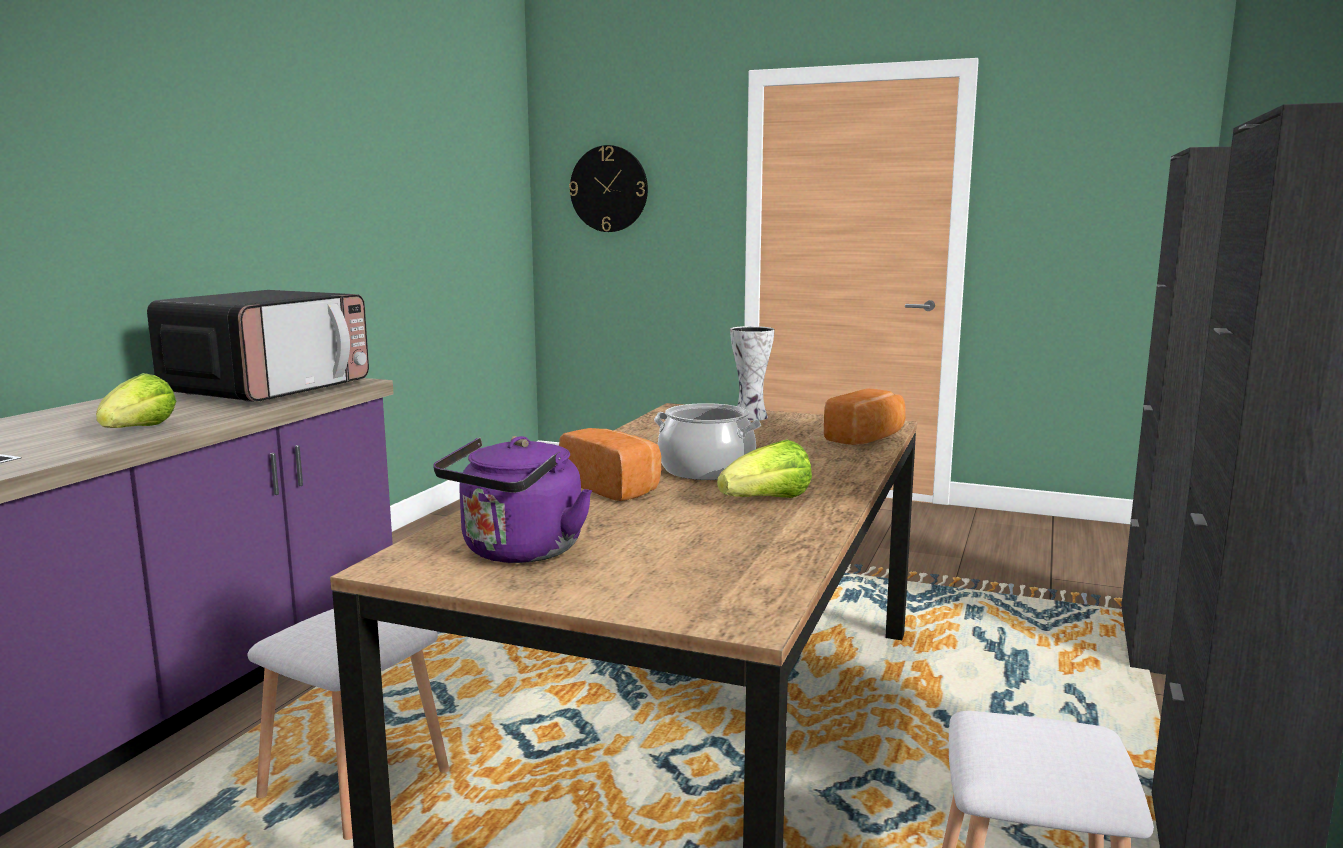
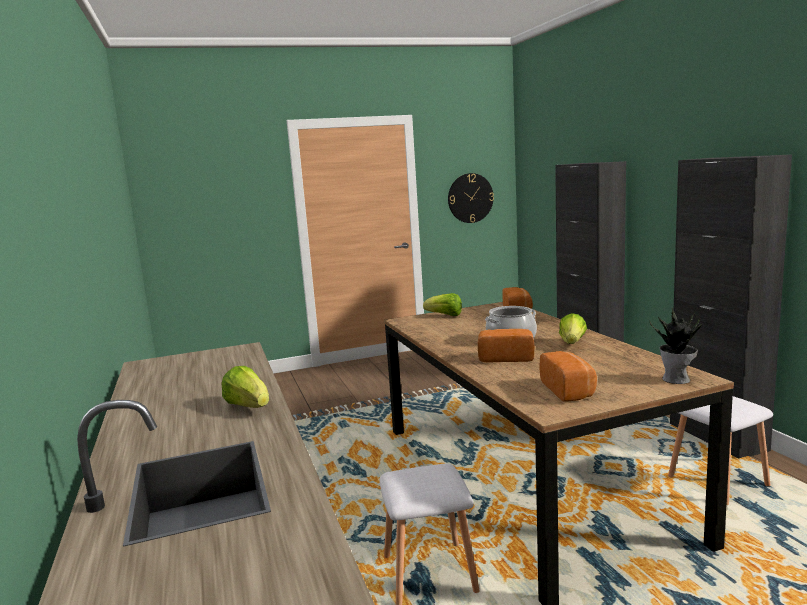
camera: 40 degrees left, 0 degrees up
(269, 389) = (208, 366): microwave -> none
(518, 552) = (569, 390): purple kettle -> bread
(609, 189) = (197, 197): wall clock -> wall clock (470, 198)
(705, 605) = (677, 379): none -> potted plant
(750, 417) = (445, 315): vase -> lettuce

